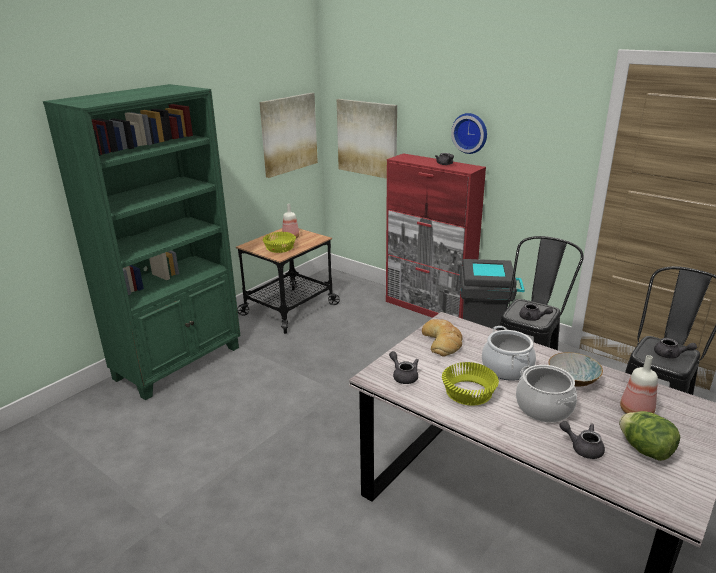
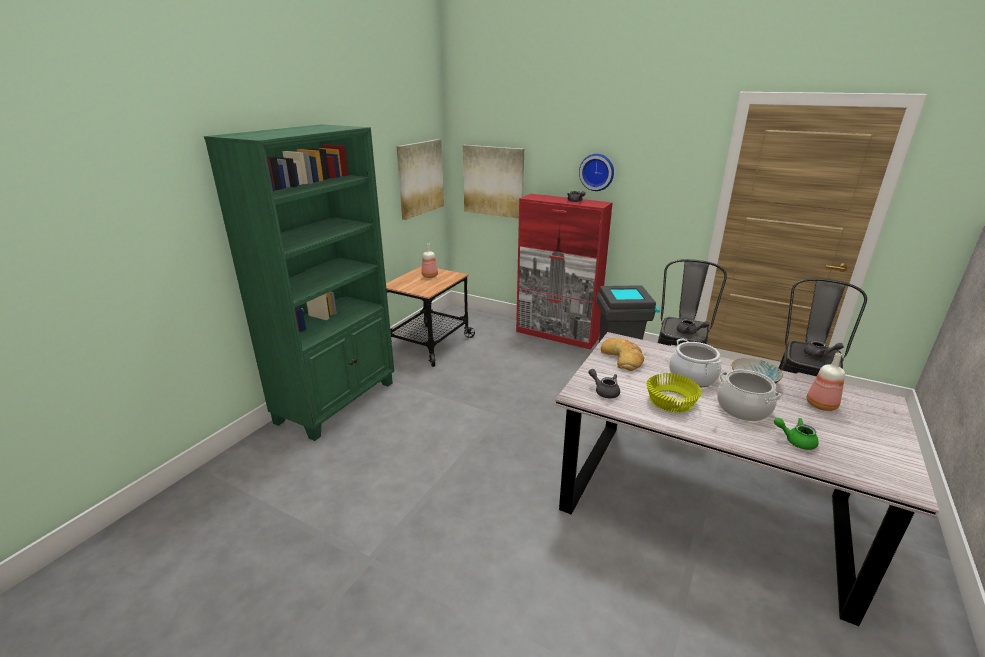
camera: 10 degrees left, 0 degrees up
(279, 248) = (423, 286): yellow bowl -> none
(582, 448) = (795, 441): grey teapot -> green teapot
(645, 450) = (848, 437): lettuce -> none

